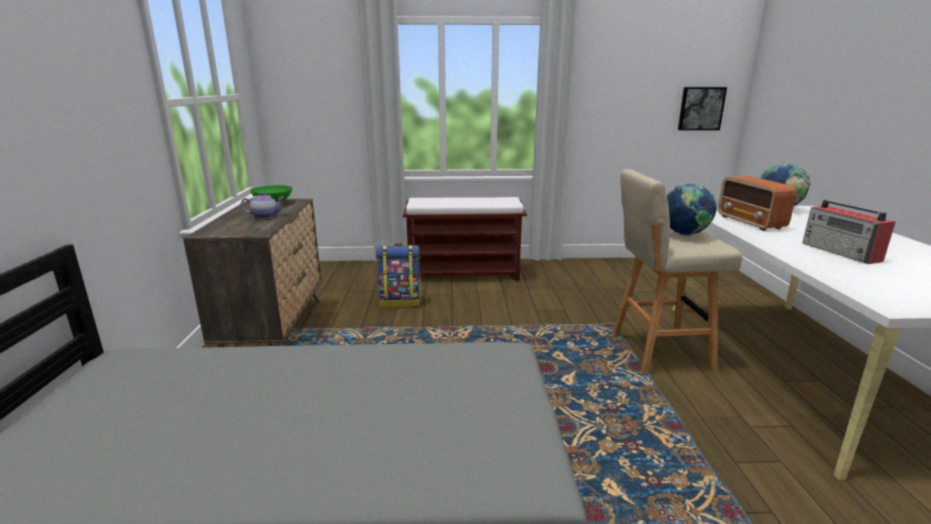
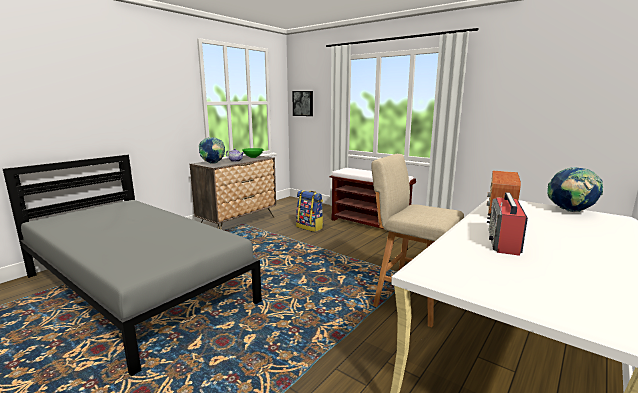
camera: 40 degrees right, 5 degrees down
(684, 235) = (430, 209): globe -> globe (213, 163)
(700, 108) = (595, 117): picture -> picture (303, 103)

